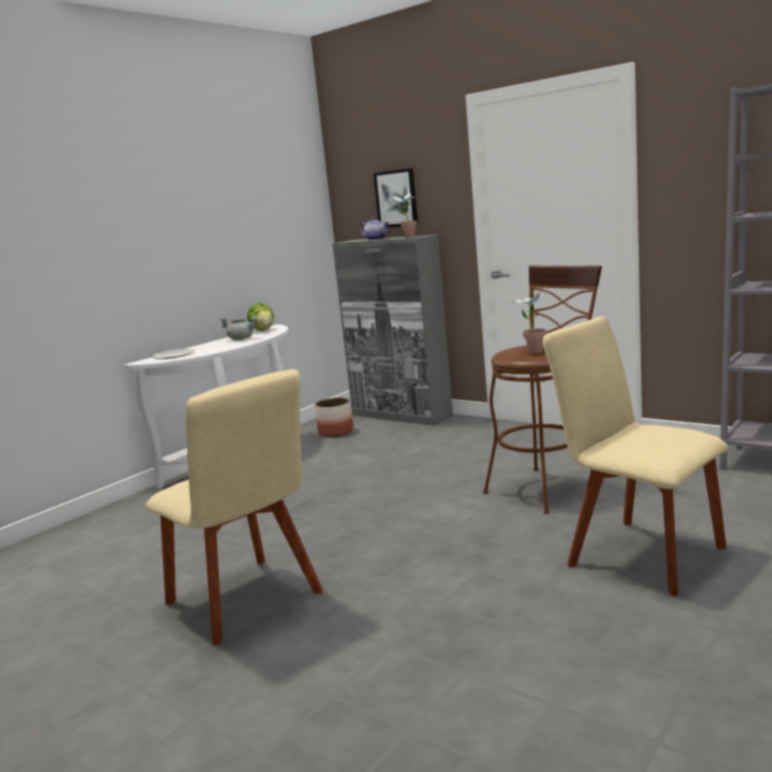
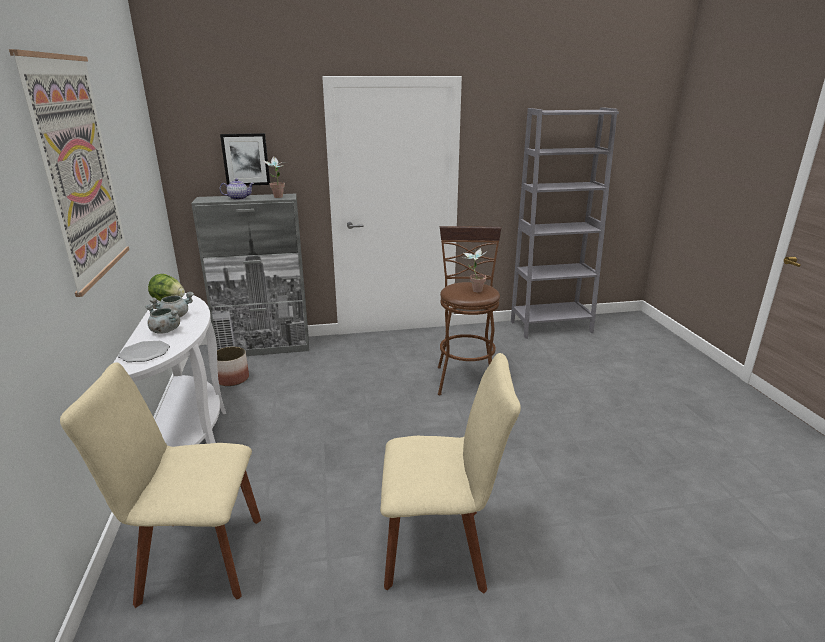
camera: 50 degrees left, 10 degrees up
(153, 196) = (78, 170): none -> picture
(215, 346) = (164, 330): none -> grey cooking pot
(639, 553) = (576, 404): beige chair -> beige chair (195, 558)

